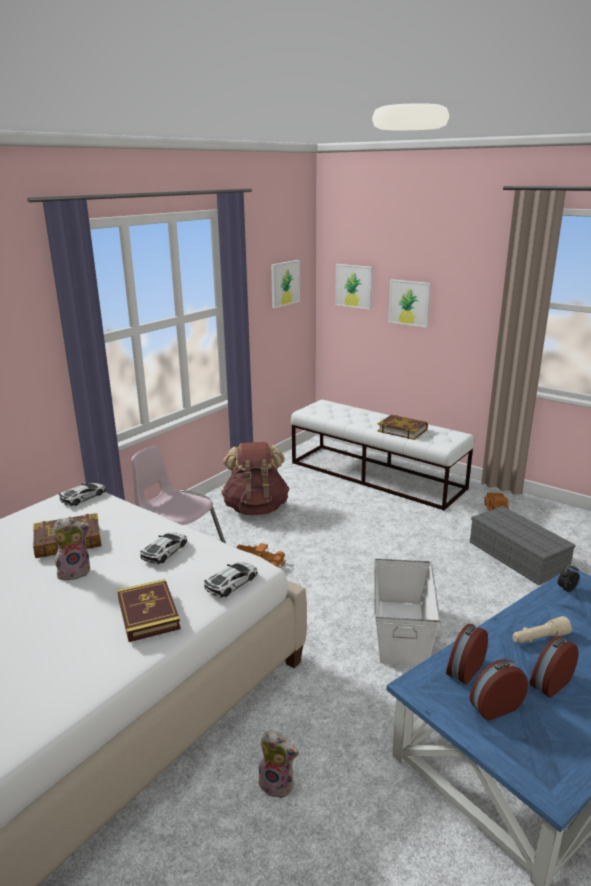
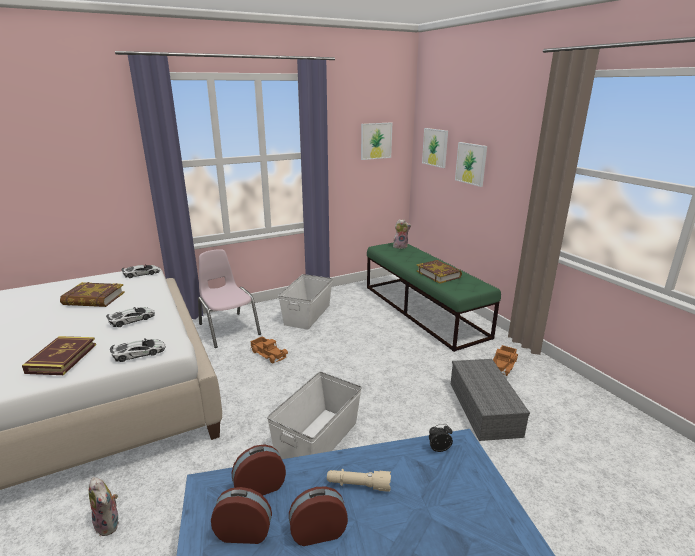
camera: 25 degrees right, 0 degrees up
(75, 571) = (69, 319): plush toy -> plush toy (400, 246)
(256, 508) = (308, 314): brown backpack -> white storage box
(376, 475) = (423, 311): white bench -> green bench

